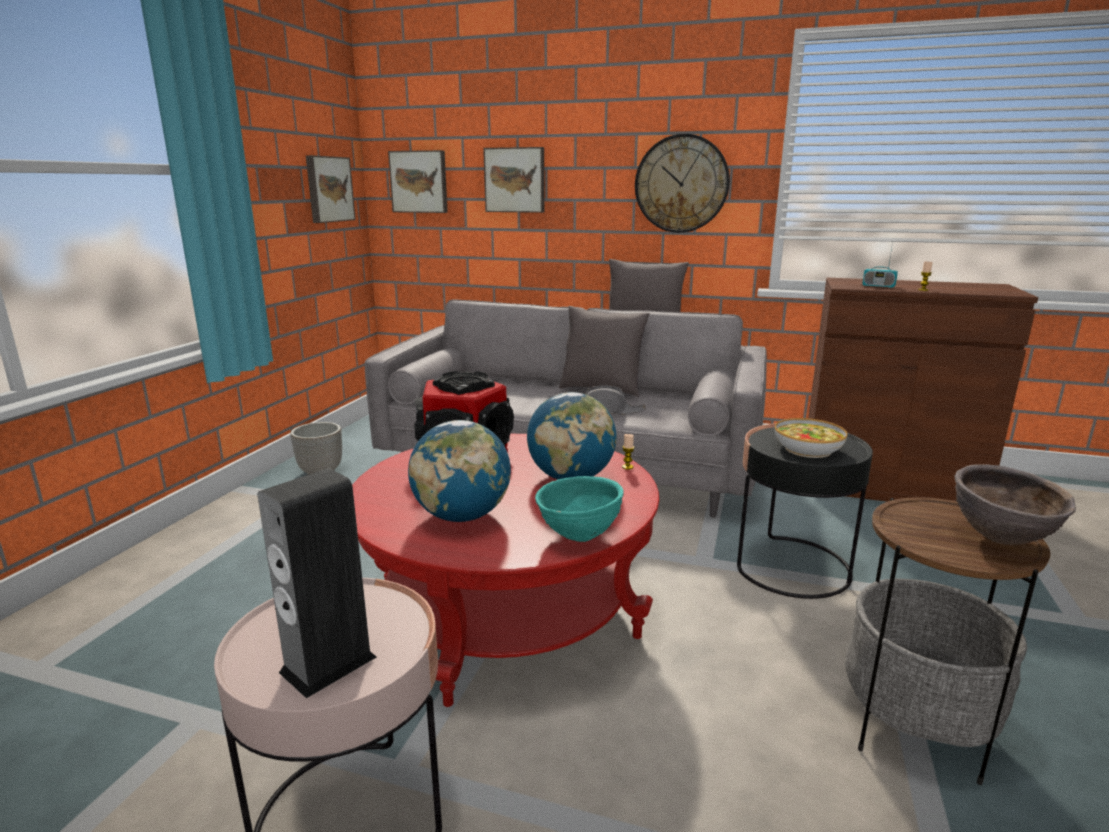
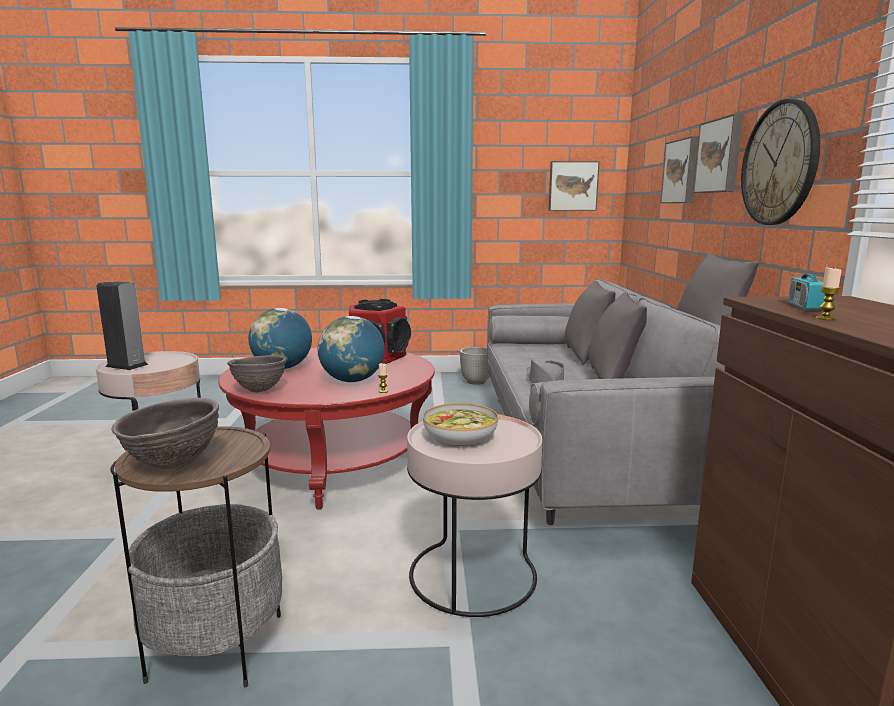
camera: 70 degrees right, 5 degrees down
(419, 182) = (643, 178): picture -> picture (720, 156)
(515, 382) = (586, 356): none -> grey pillow
(578, 536) = (260, 391): turquoise bowl -> brown bowl
(791, 567) = (472, 575): black side table -> pink side table

